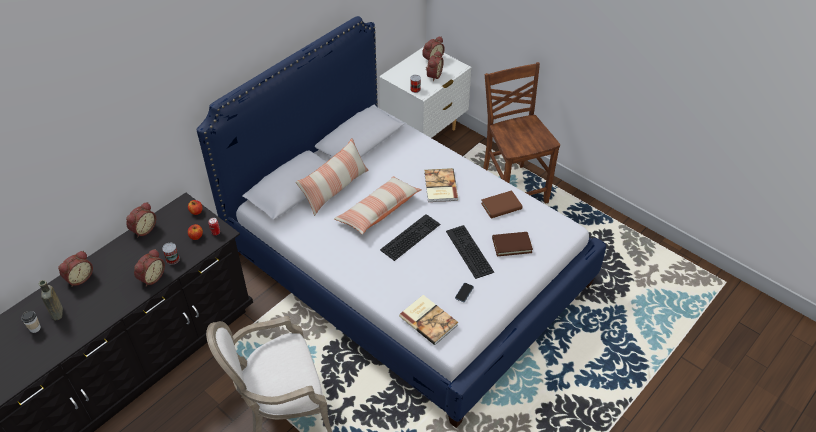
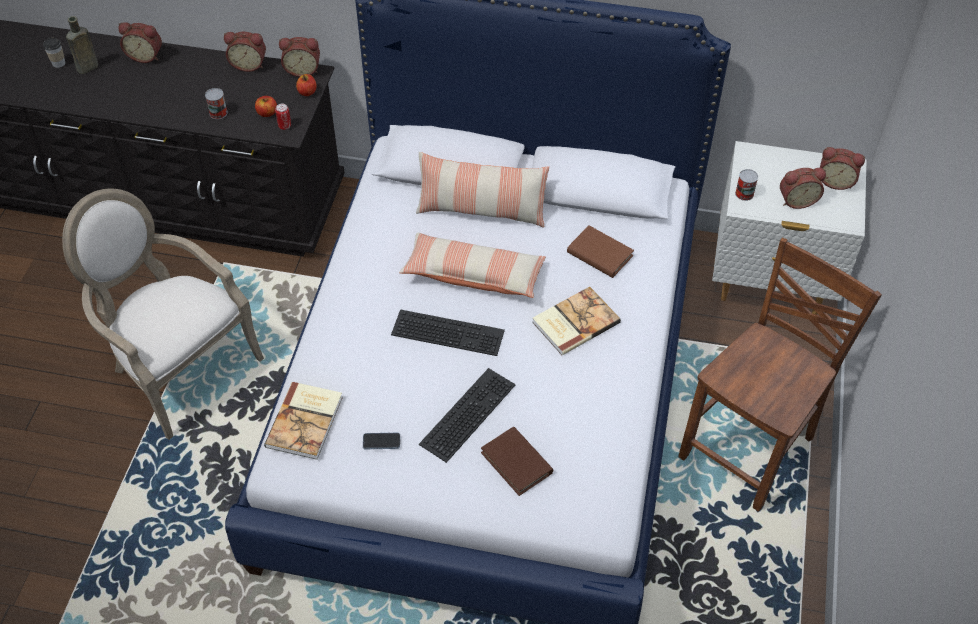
camera: 60 degrees right, 5 degrees up
(151, 277) = (180, 110): alarm clock -> alarm clock (303, 69)
(501, 206) = (590, 415): brown book -> brown book (599, 254)

